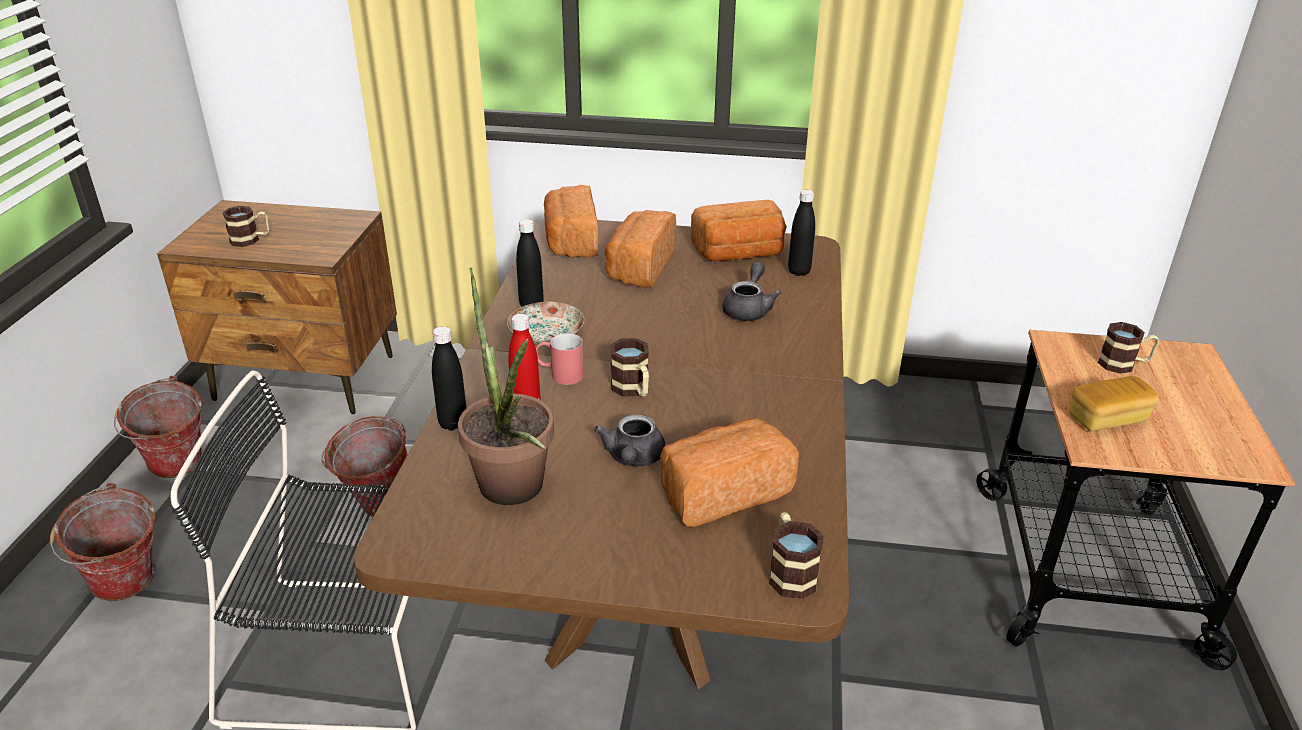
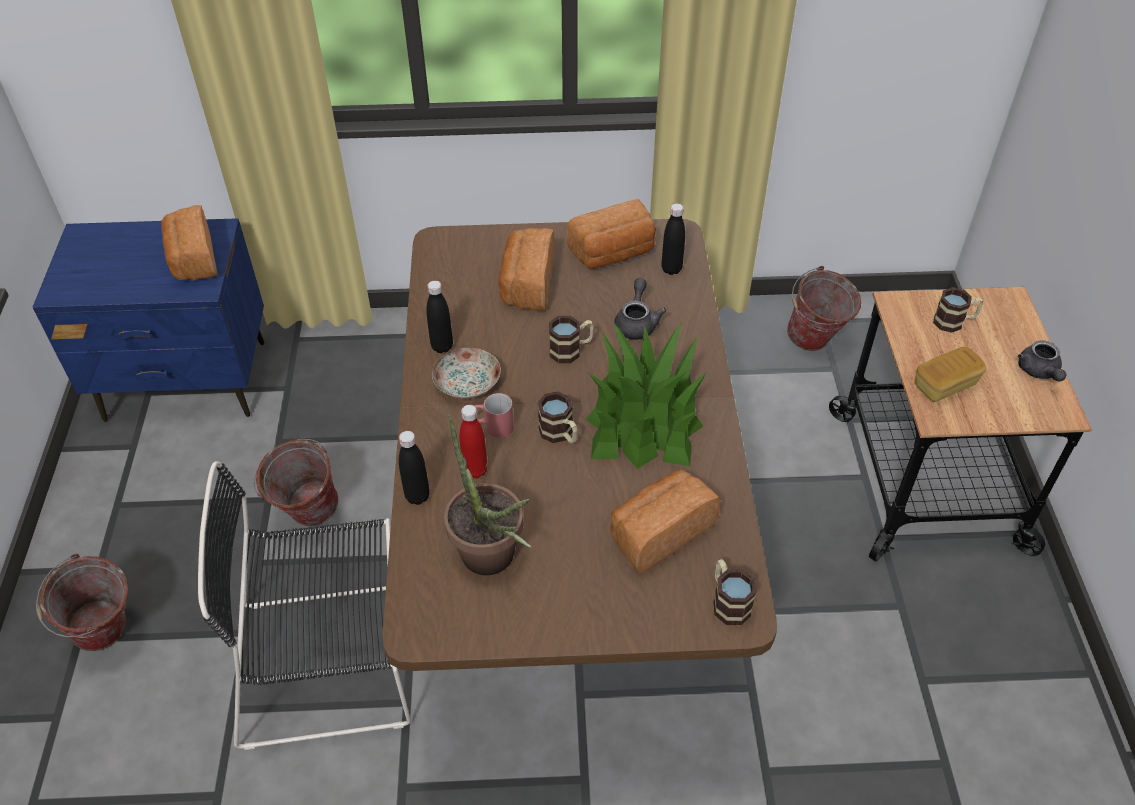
camera: 10 degrees left, 15 degrees up
(176, 470) = (100, 506): bucket -> bucket (815, 343)
(251, 240) = (121, 276): mug -> mug (571, 350)
(306, 378) = (187, 381): brown nightstand -> blue nightstand
(570, 242) = (454, 259): bread -> bread (192, 260)
(633, 459) = (579, 510): grey teapot -> grey teapot (1039, 372)
(732, 390) = (643, 421): none -> potted plant

